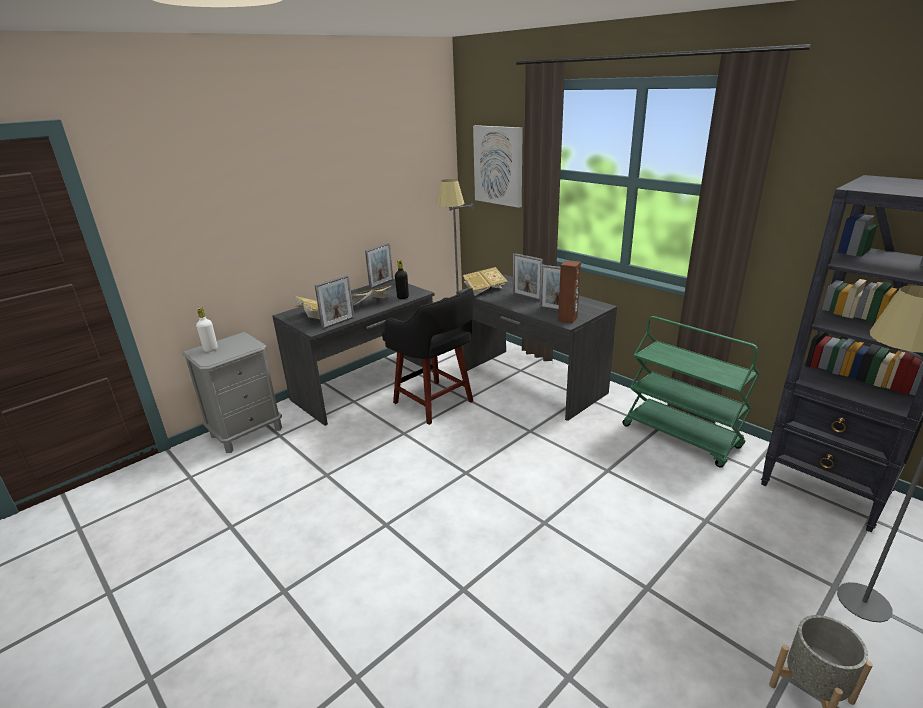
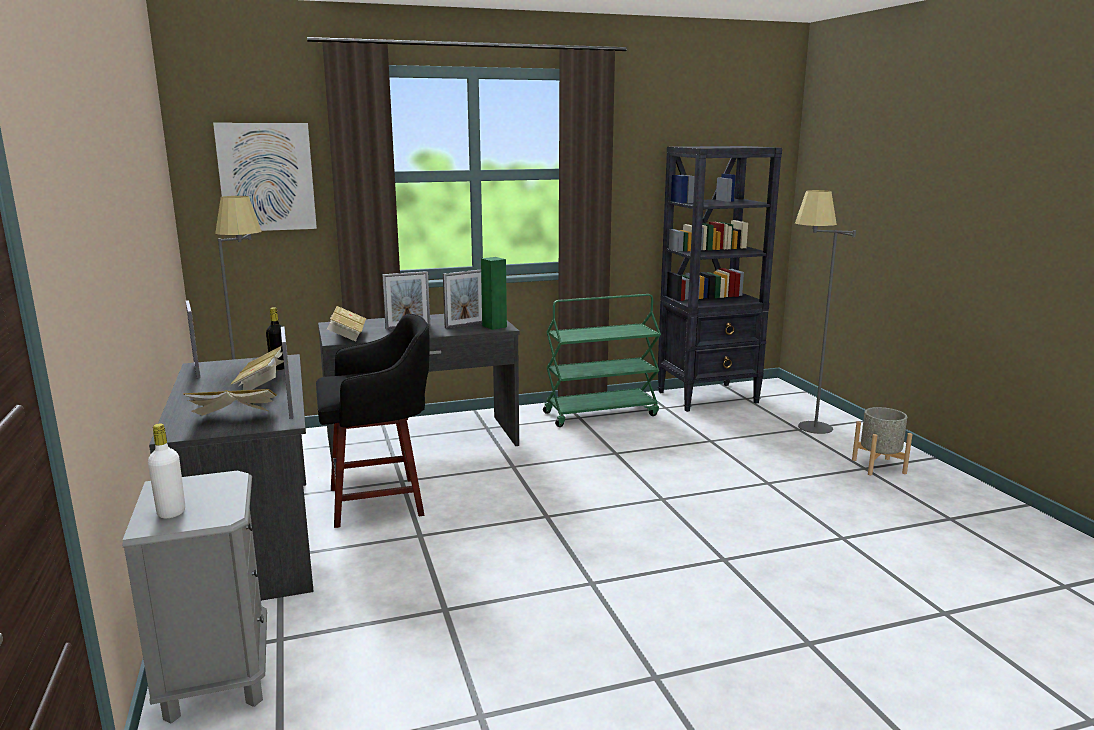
camera: 65 degrees left, 10 degrees down
(568, 319) = (494, 326): brown speaker -> green speaker

